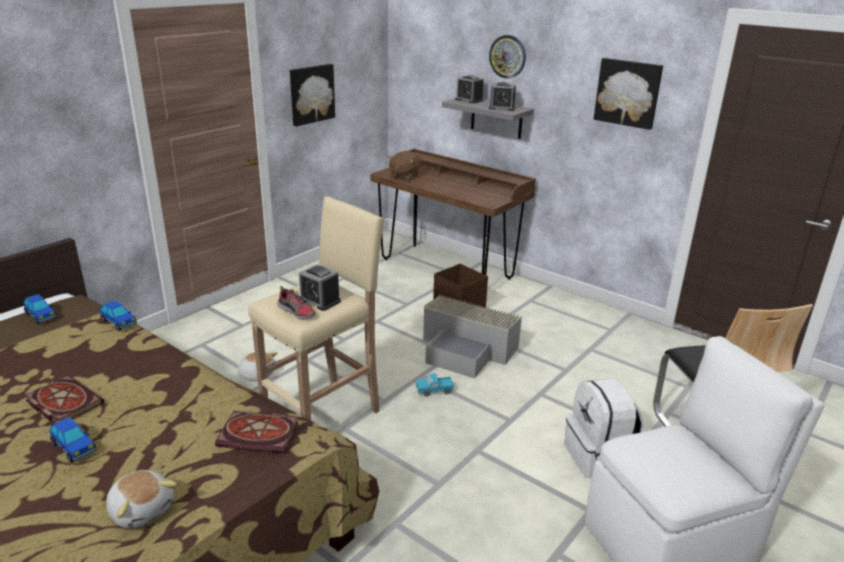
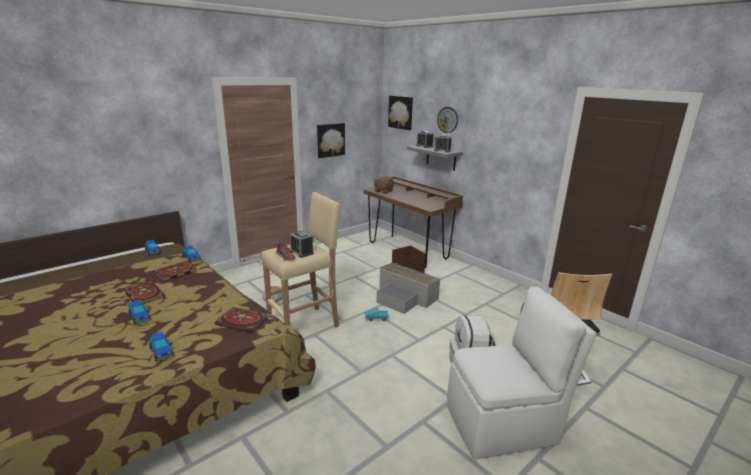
camera: 10 degrees right, 5 degrees down
(102, 354) = (175, 273): none -> book
(142, 509) = (161, 352): plush toy -> toy car
(628, 93) = (518, 141): picture -> picture (401, 112)

